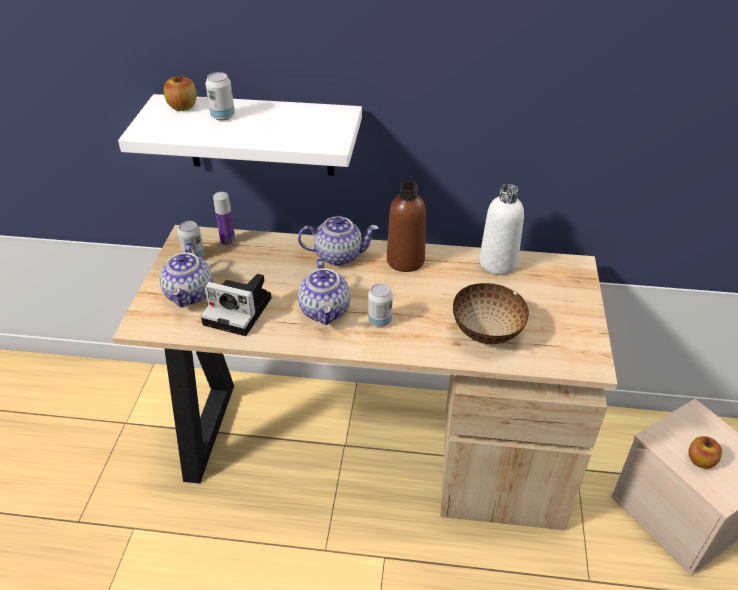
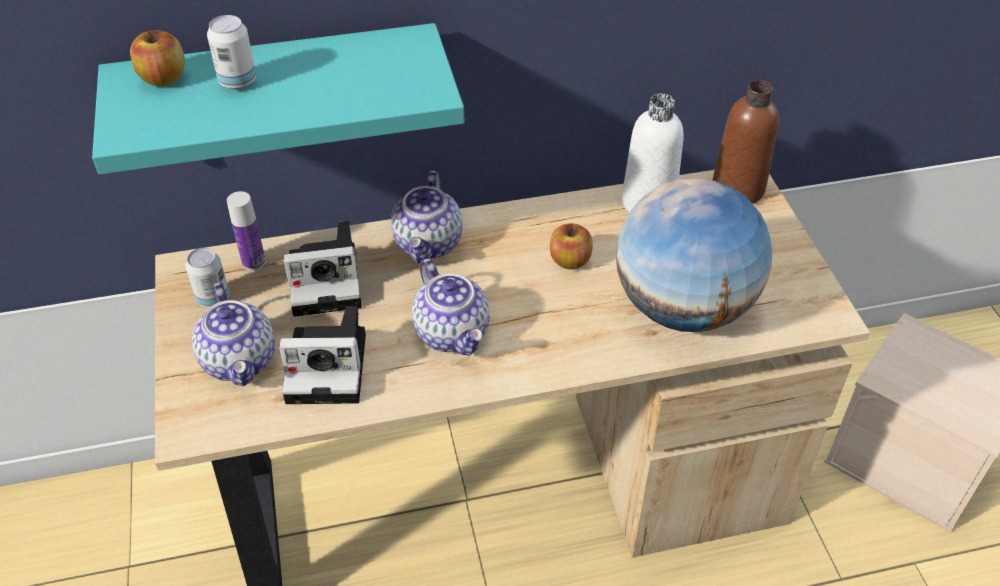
camera: 20 degrees left, 5 degrees up
(260, 135) = (280, 94): white shelf -> turquoise shelf
(266, 262) = (329, 280): none -> camera
(339, 255) = (429, 244): teapot -> teapot turned 120 degrees clockwise
(380, 321) = (535, 327): can -> none
(405, 260) = (525, 229): brown bottle -> brown bottle (738, 189)
(487, 333) = (683, 308): bowl -> globe
(700, 460) = (942, 392): apple -> apple (570, 261)

